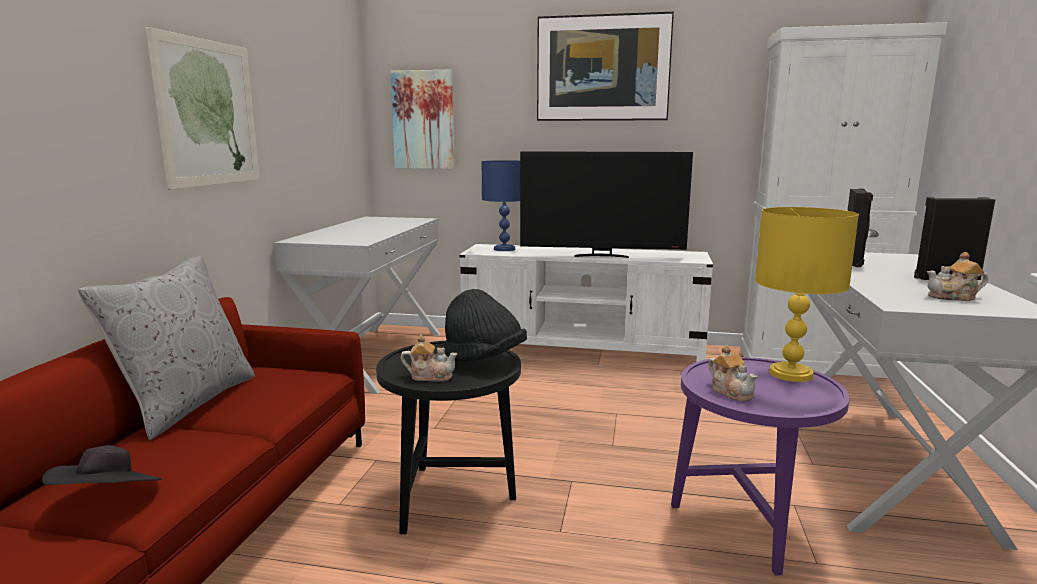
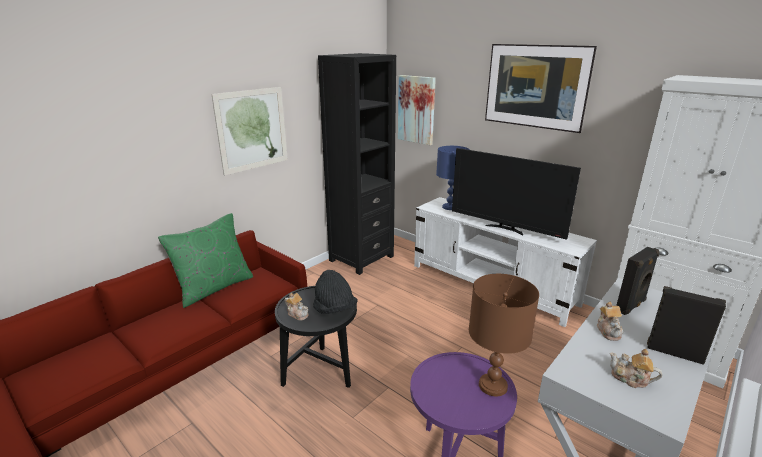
camera: 30 degrees right, 10 degrees up
(109, 499) = (146, 338): black hat -> none
(187, 403) = (214, 287): grey pillow -> green pillow
(373, 357) = (361, 258): white console table -> black bookcase
(731, 392) = (435, 386): teapot -> teapot (608, 331)
(790, 374) = (492, 386): yellow table lamp -> brown table lamp

